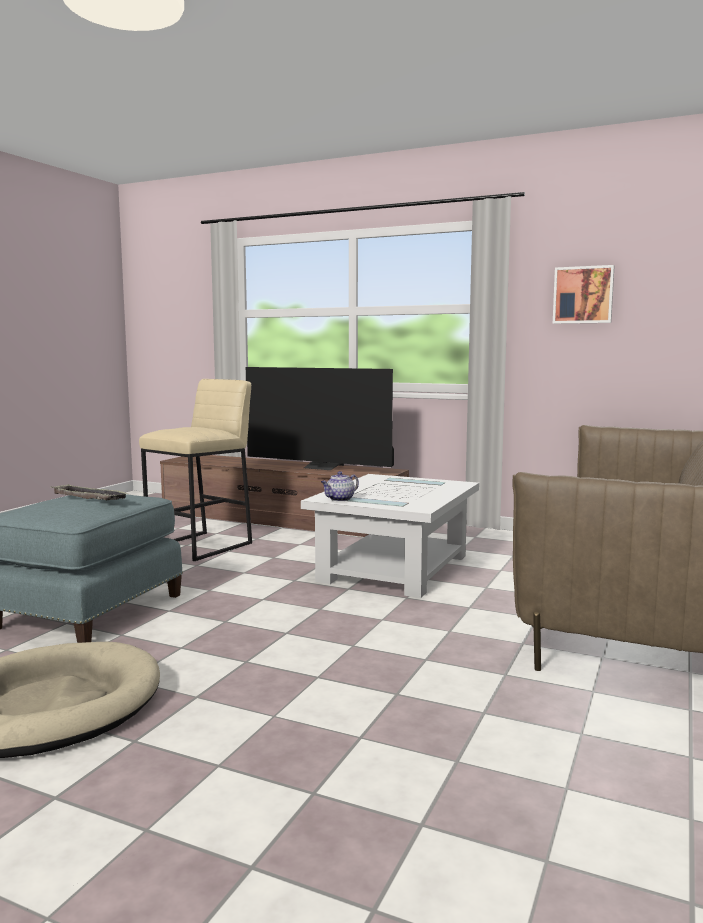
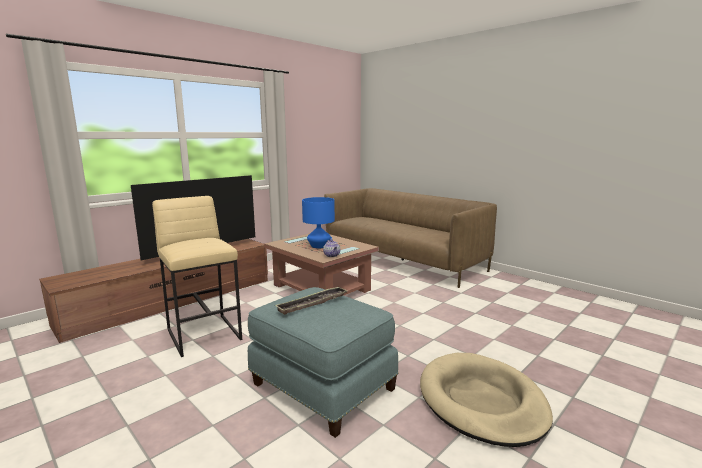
camera: 70 degrees left, 5 degrees up
(395, 568) = (321, 287): white coffee table -> brown coffee table
(402, 489) = (320, 243): none -> blue table lamp
(583, 295) = (308, 129): picture -> none

